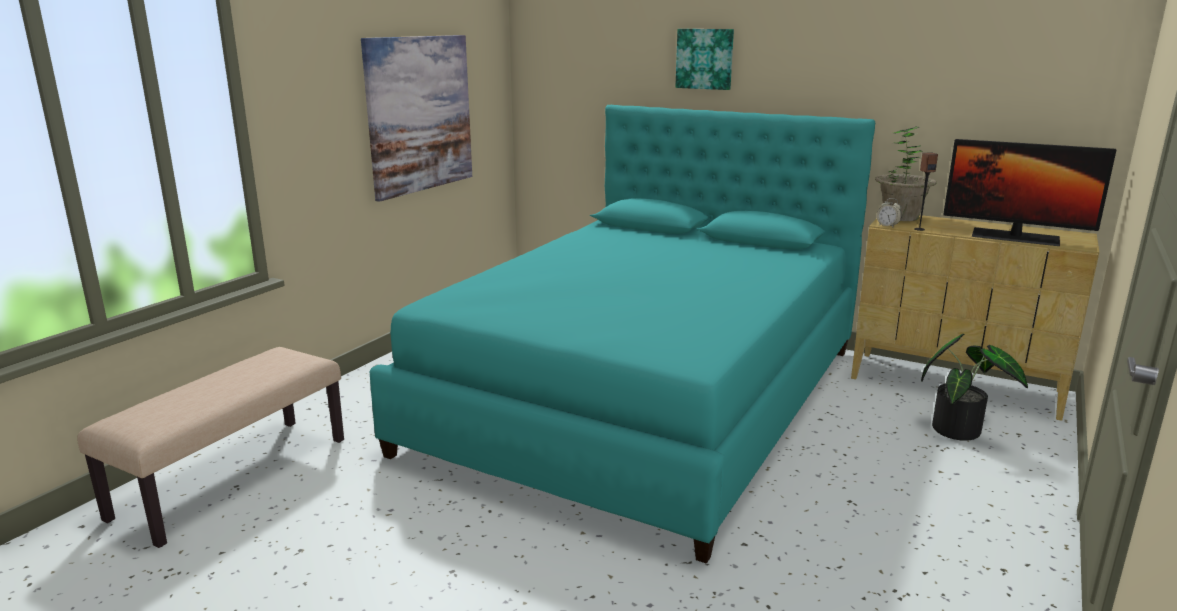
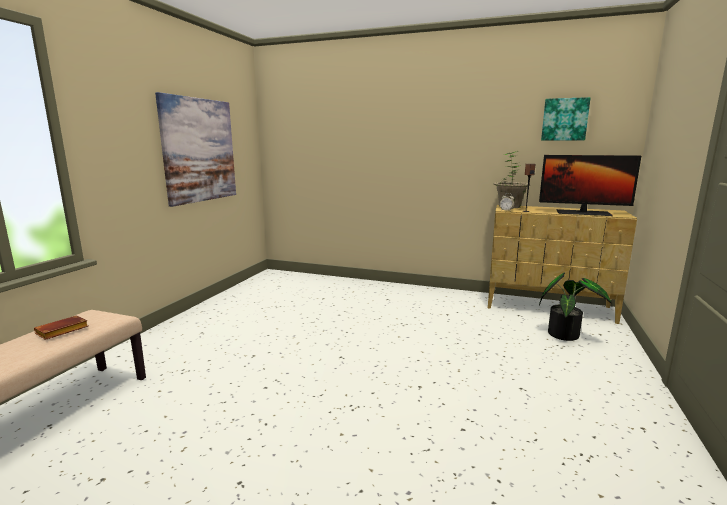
camera: 10 degrees left, 5 degrees down
(249, 375) = (61, 332): none -> brown book
(645, 398) = (364, 329): turquoise bed -> none
(705, 59) = (383, 117): picture -> picture (564, 119)

